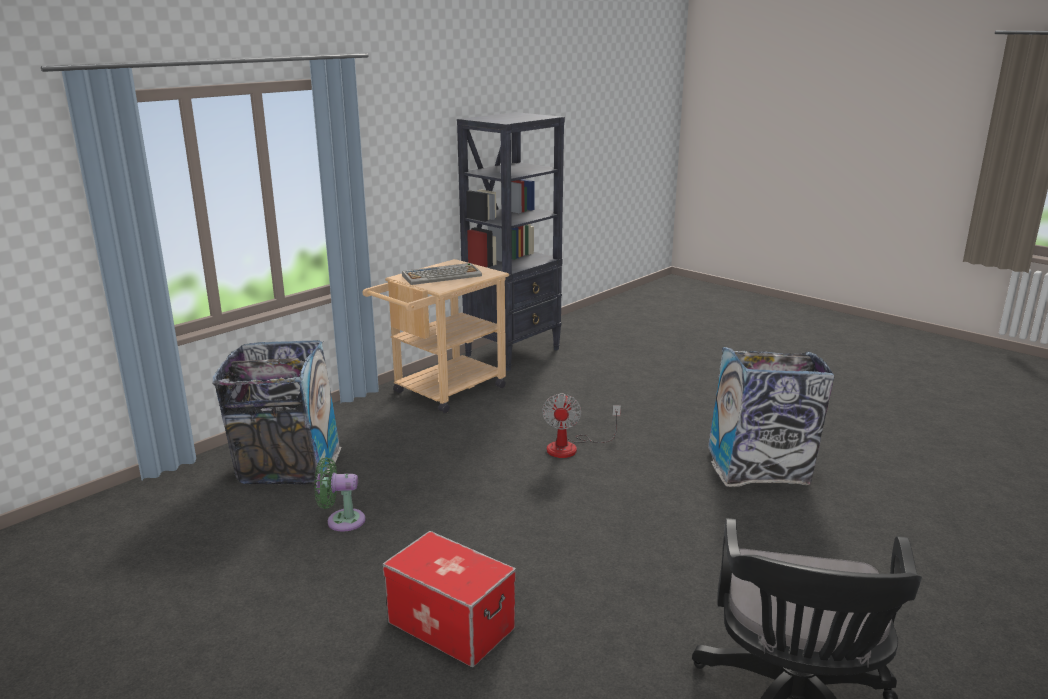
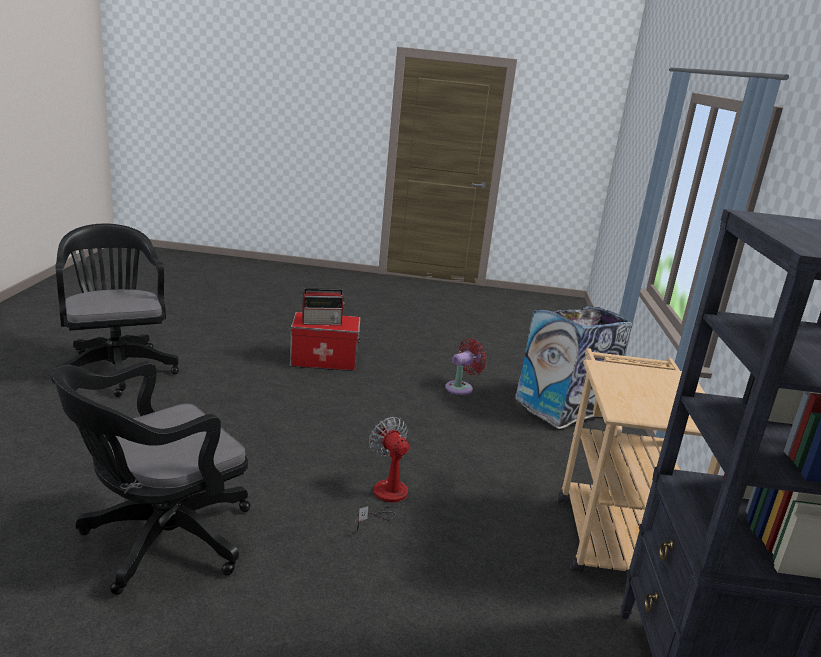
camera: 140 degrees right, 0 degrees up
(341, 520) = (461, 387): green fan -> red fan
(442, 276) = (648, 386): keyboard -> none
(458, 564) = (322, 322): none -> radio
(760, 468) = (160, 541): trash can -> black office chair

